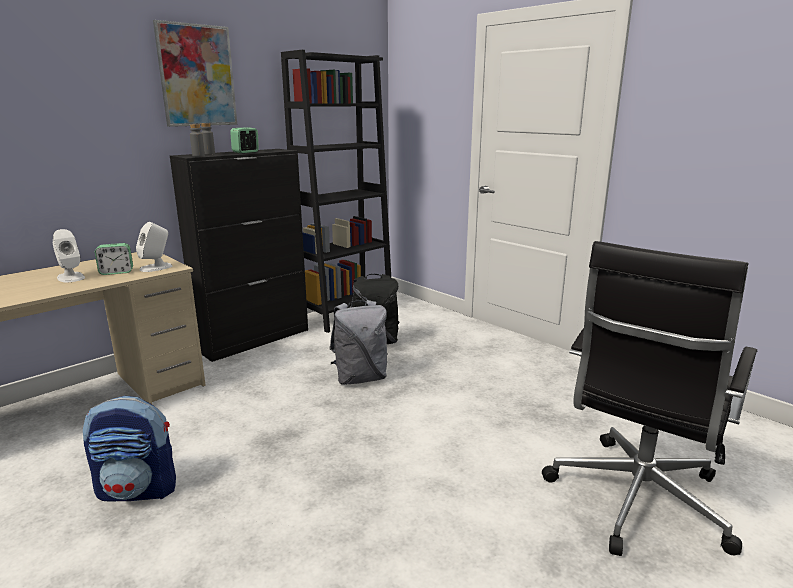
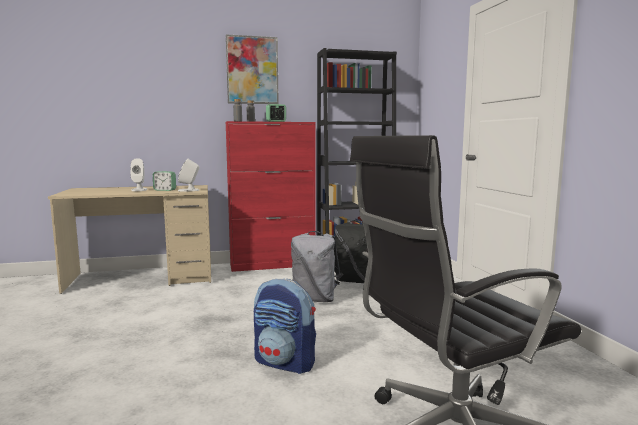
camera: 30 degrees right, 10 degrees down
(139, 489) = (110, 323): backpack -> backpack (285, 362)
(255, 339) = (273, 265): black cabinet -> red cabinet

